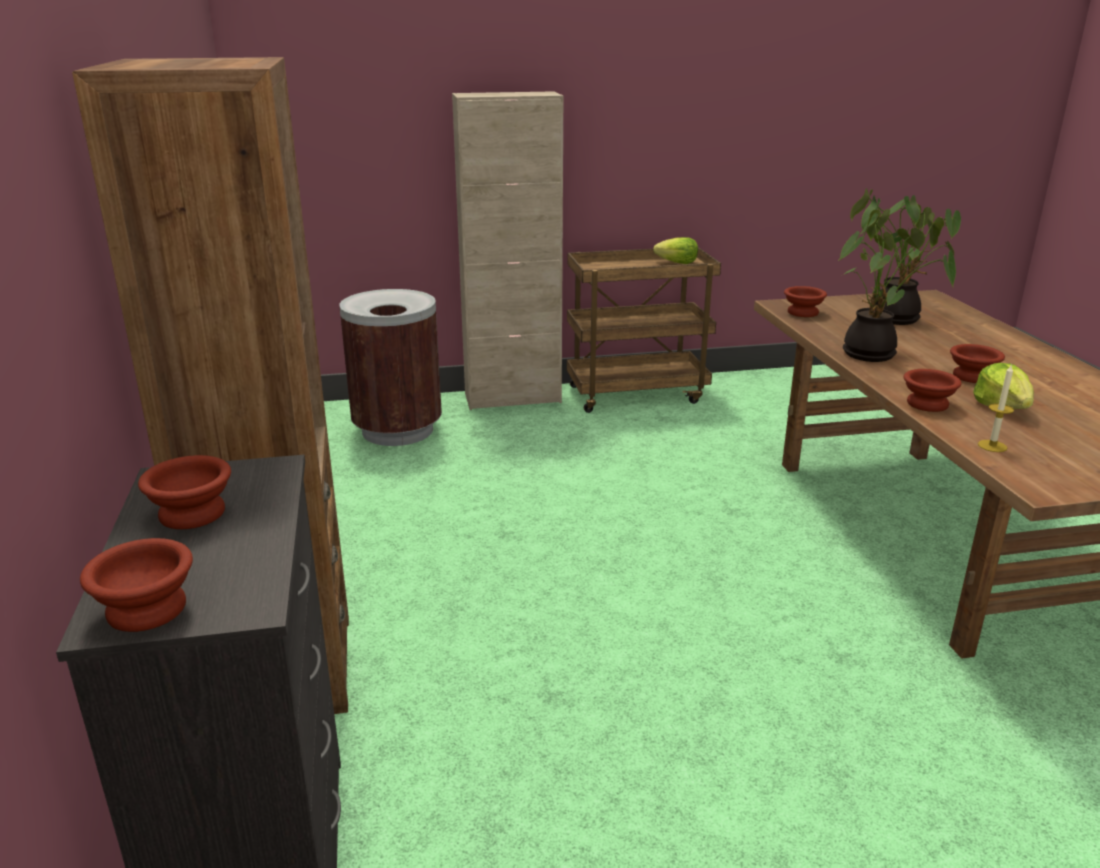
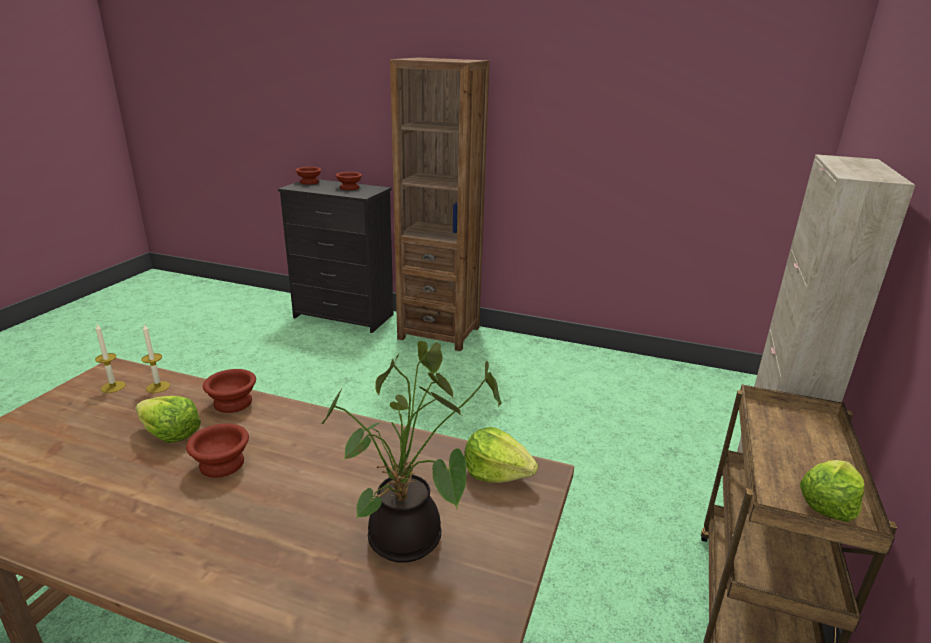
camera: 120 degrees right, 0 degrees up
(397, 430) = (697, 417): brown trash can -> none
(802, 313) = (496, 472): brown bowl -> lettuce
(873, 355) = (337, 440): potted plant -> none
(1044, 467) = (113, 387): none -> candle

